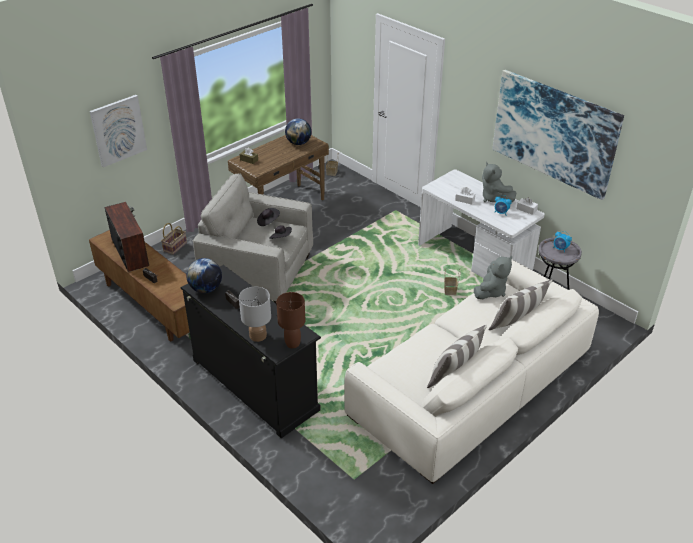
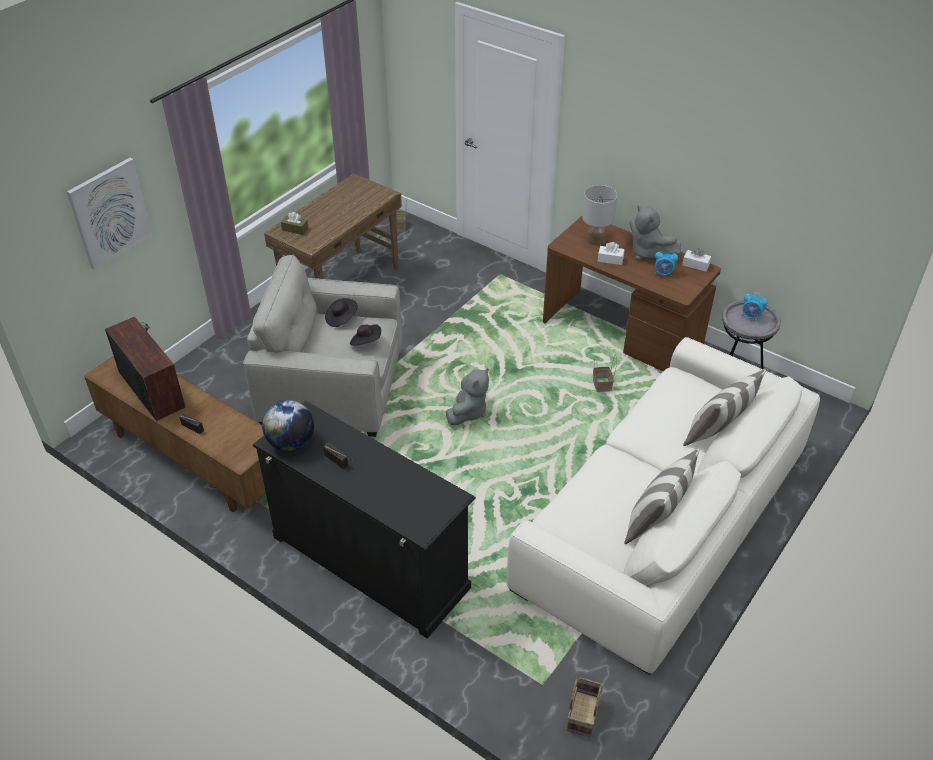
camera: 10 degrees left, 5 degrees up
(175, 246) = (204, 364): basket -> basket (582, 713)
(257, 336) = (386, 508): grey table lamp -> grey table lamp (595, 240)
(292, 343) = (439, 513): brown table lamp -> none
(298, 143) = (358, 196): globe -> none
(474, 258) = (622, 333): white desk -> brown desk
(491, 291) = (672, 388): grey plush toy -> grey plush toy (468, 412)
(554, 133) = (734, 160): picture -> none

